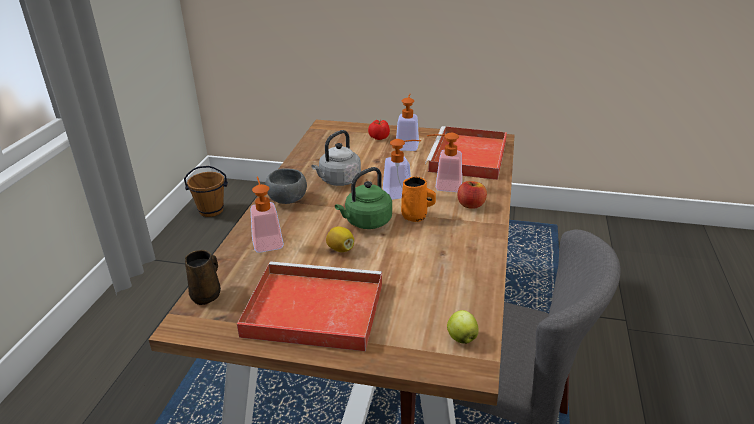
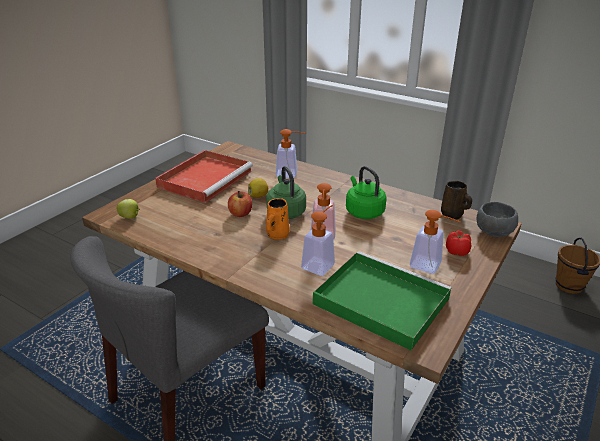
camera: 110 degrees right, 0 degrees up
(207, 295) = (249, 154): brown mug -> brown mug (452, 215)
(286, 200) = (343, 186): grey bowl -> grey bowl (493, 231)
(338, 181) = (363, 211): grey kettle -> green kettle
(468, 157) = (378, 301): red tray -> green tray
(471, 205) = (274, 269): apple -> apple (240, 213)

